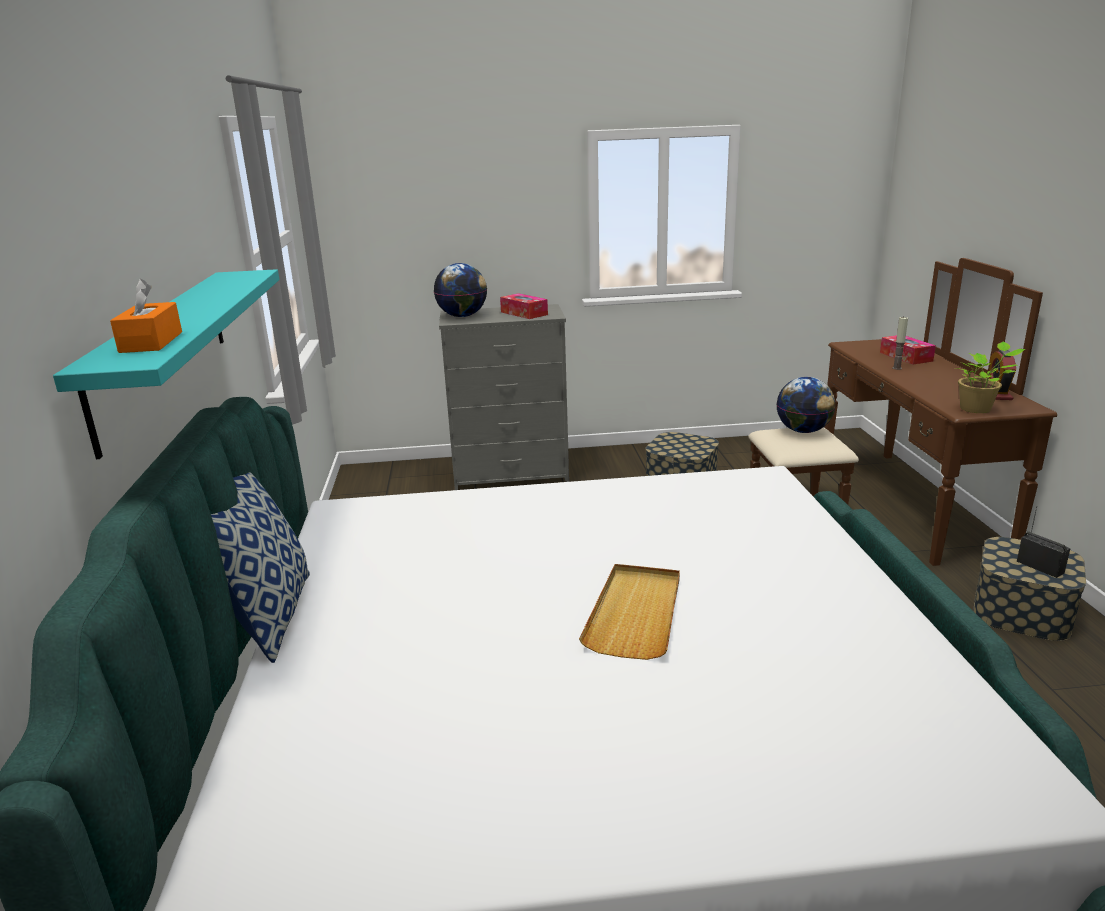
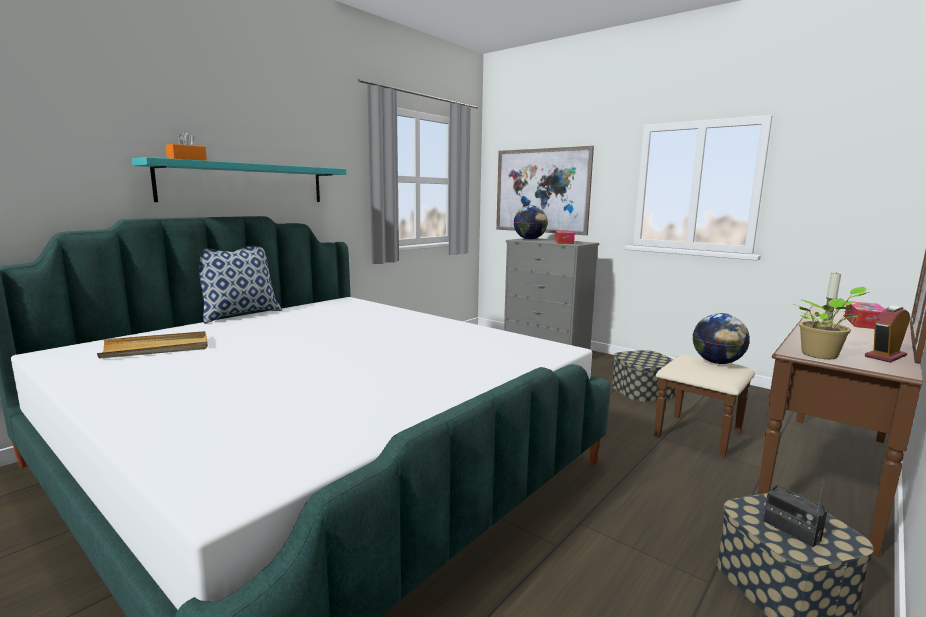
camera: 45 degrees right, 10 degrees down
(433, 232) = (541, 191): none -> picture
(635, 613) = (325, 359): beige tray -> beige tray (157, 348)
(1040, 567) = (791, 531): radio -> radio turned 135 degrees clockwise

